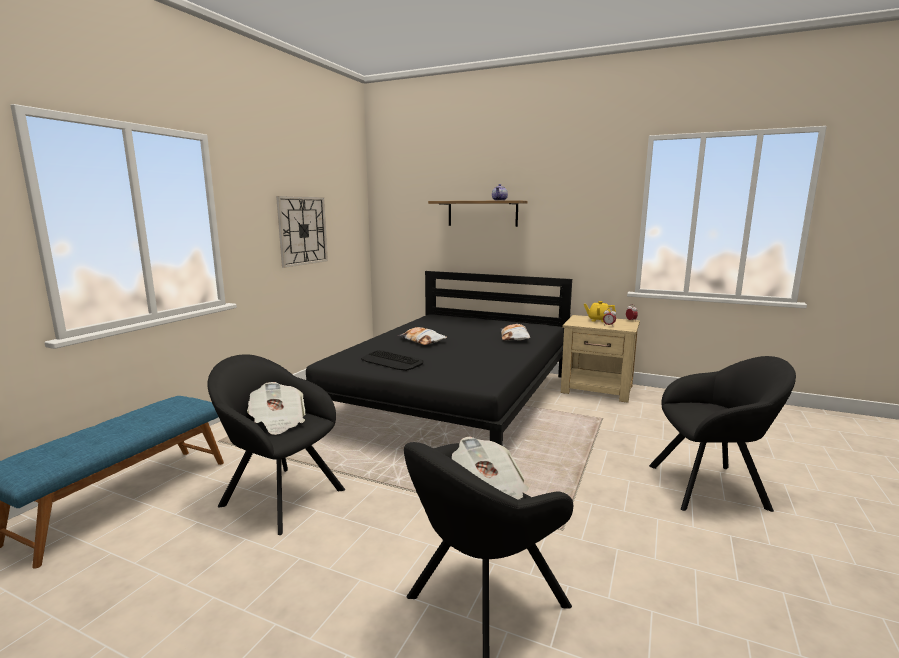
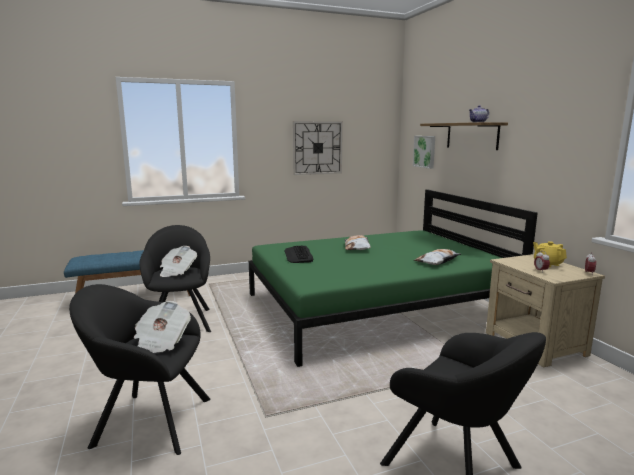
camera: 45 degrees right, 0 degrees up
(414, 231) = (425, 151): none -> picture
(454, 401) = (376, 307): black bed -> green bed

